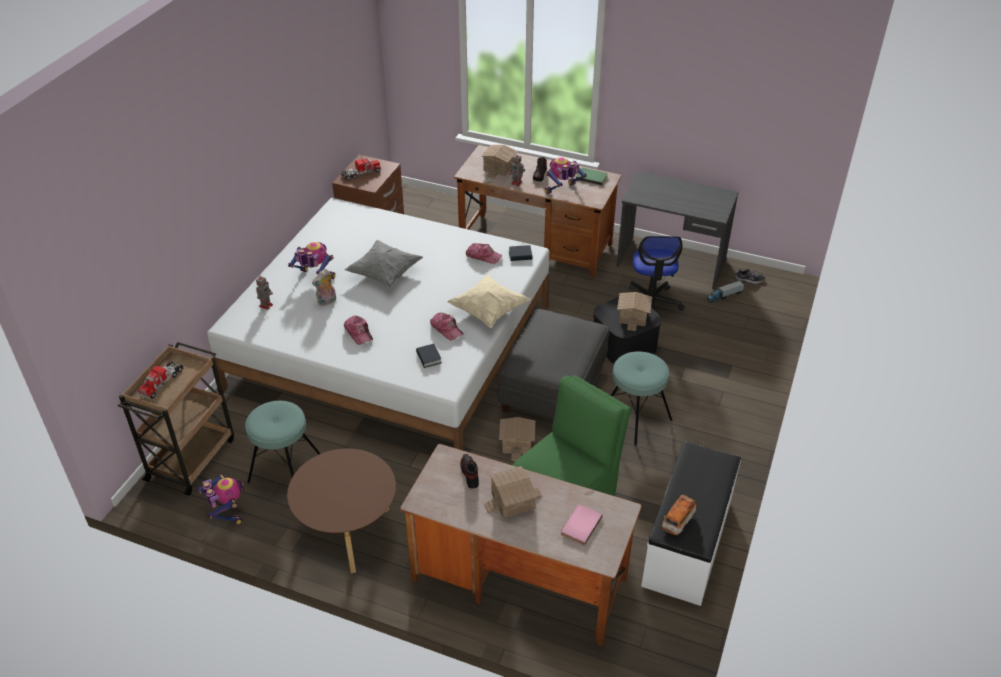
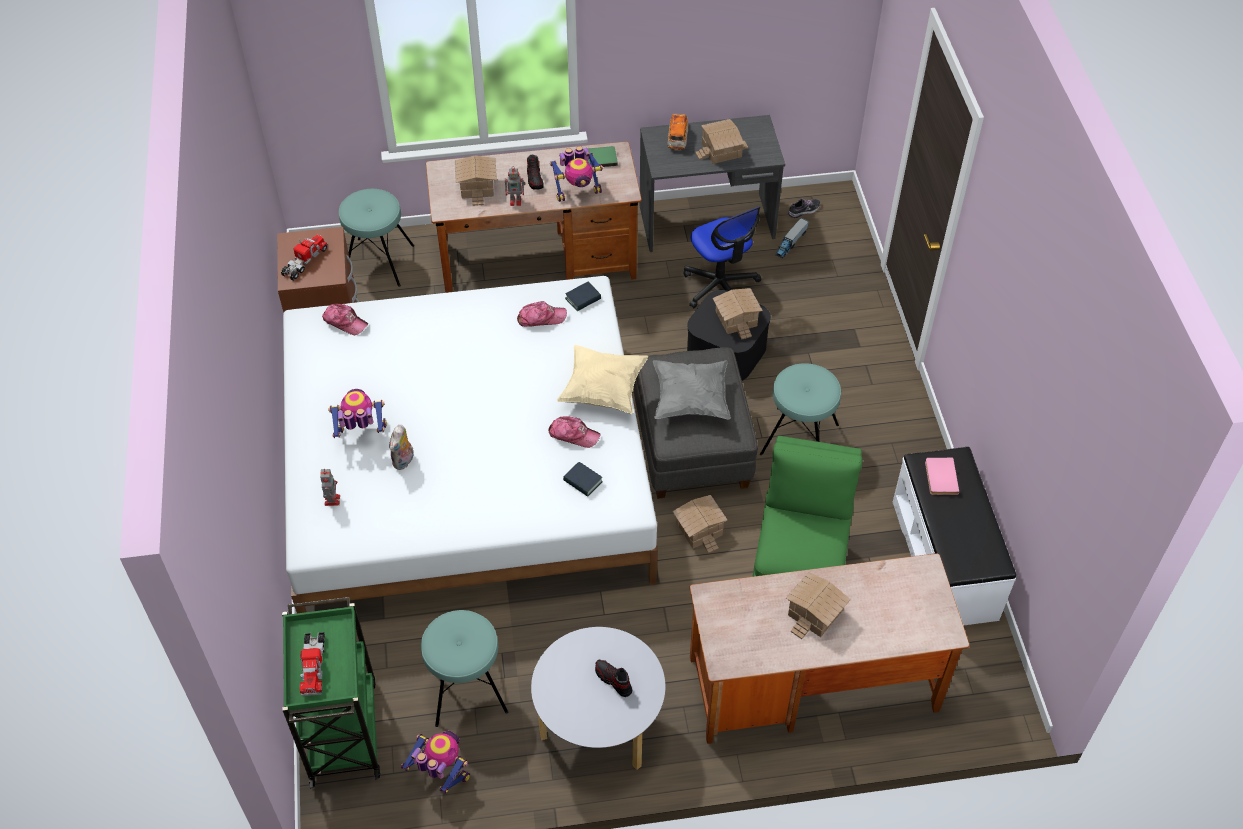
camera: 30 degrees left, 10 degrees up
(192, 458) = (343, 730): brown cart -> green cart
(348, 533) = (599, 726): brown coffee table -> grey coffee table
(358, 333) = (476, 486): cap -> cap (345, 322)
(385, 274) = (443, 392): grey pillow -> grey pillow (690, 400)
(435, 211) = (379, 262): none -> turquoise stool
(469, 474) = (750, 604): shoe -> shoe (613, 680)
(562, 191) = (577, 191): toy robot -> toy robot turned 135 degrees counterclockwise
(580, 525) = (898, 606): pink book -> pink book (940, 477)
(678, 521) = (961, 549): toy car -> toy car (677, 139)
(685, 201) = (722, 151): none -> toy house

